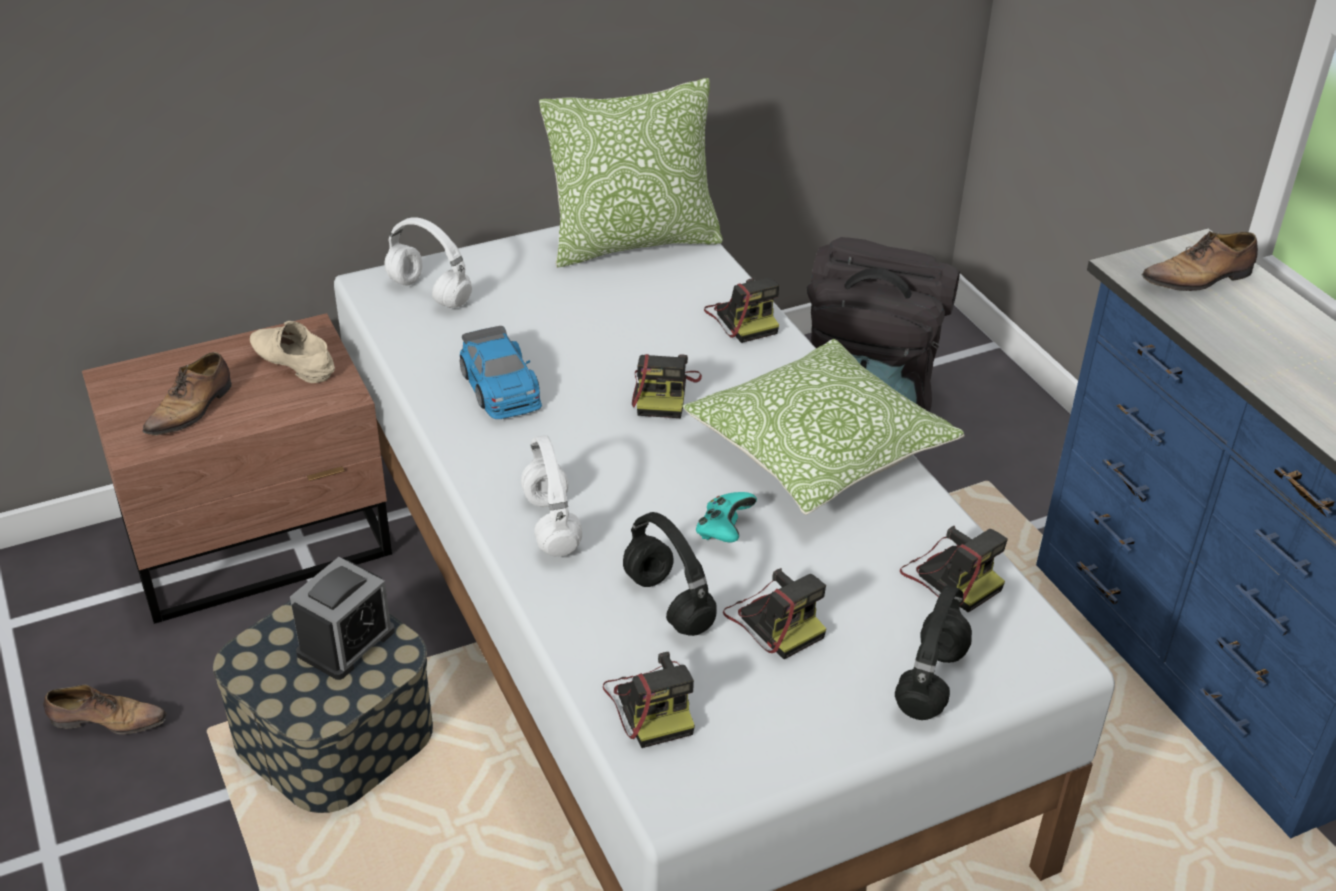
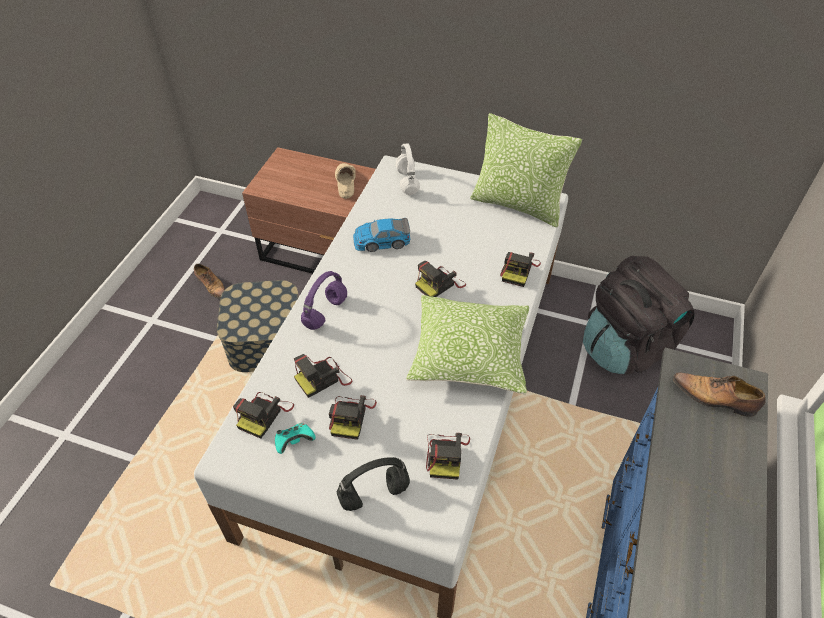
camera: 45 degrees right, 10 degrees up
(192, 409) = (291, 183): shoe -> none
(346, 642) = (271, 310): alarm clock -> none
(501, 388) = (381, 241): toy car -> toy car turned 60 degrees clockwise
(553, 526) = (325, 313): white headphones -> purple headphones
(670, 604) = (323, 378): black headphones -> camera
(724, 530) = (383, 362): turquoise game controller -> turquoise game controller (294, 442)

